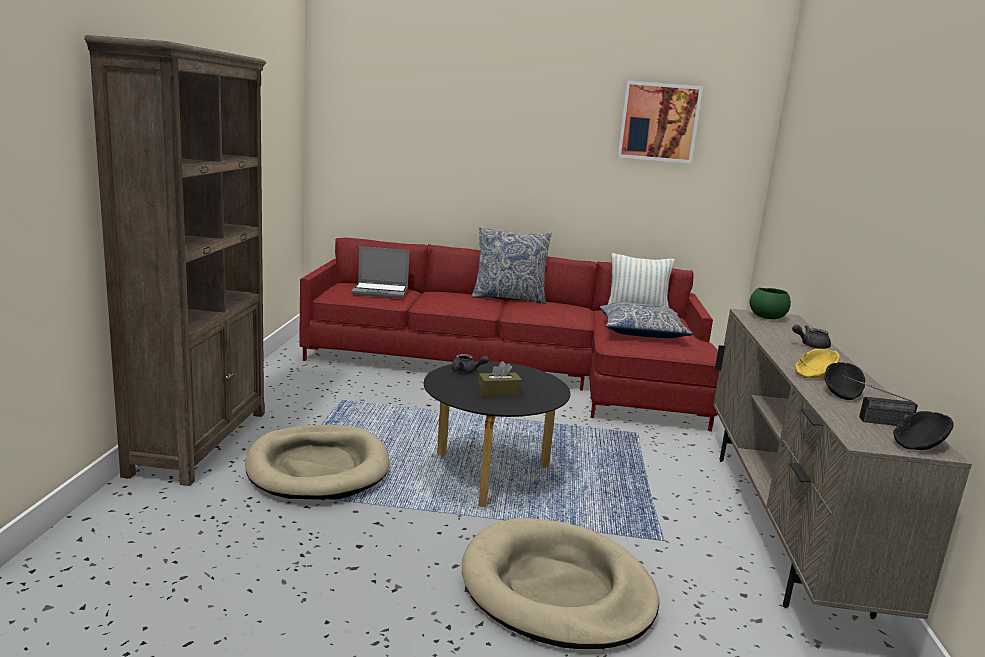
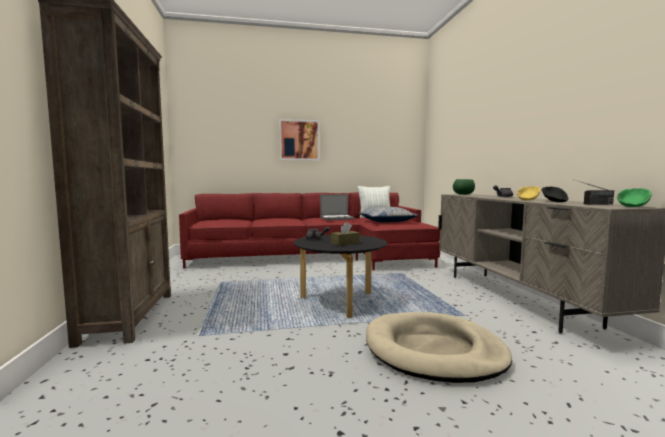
camera: 15 degrees left, 10 degrees down
(318, 468) = (226, 316): beige dog bed -> none
(381, 291) = (229, 220): laptop -> laptop (337, 218)
(509, 298) = (304, 217): pillow -> none
(658, 122) = (369, 118): picture -> picture (299, 140)
(916, 444) = (631, 206): black bowl -> green bowl

